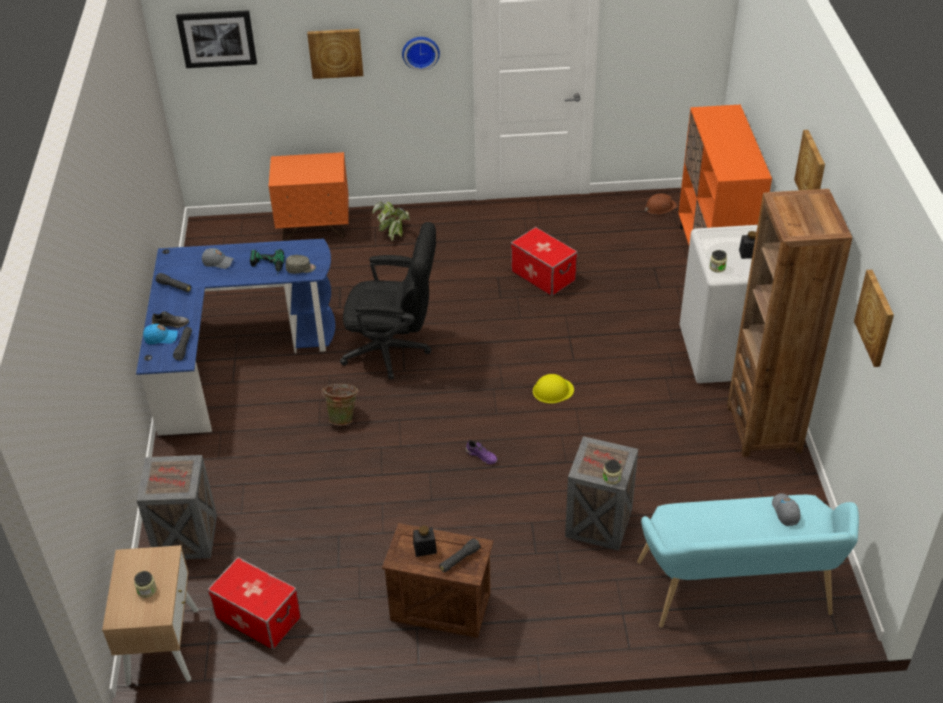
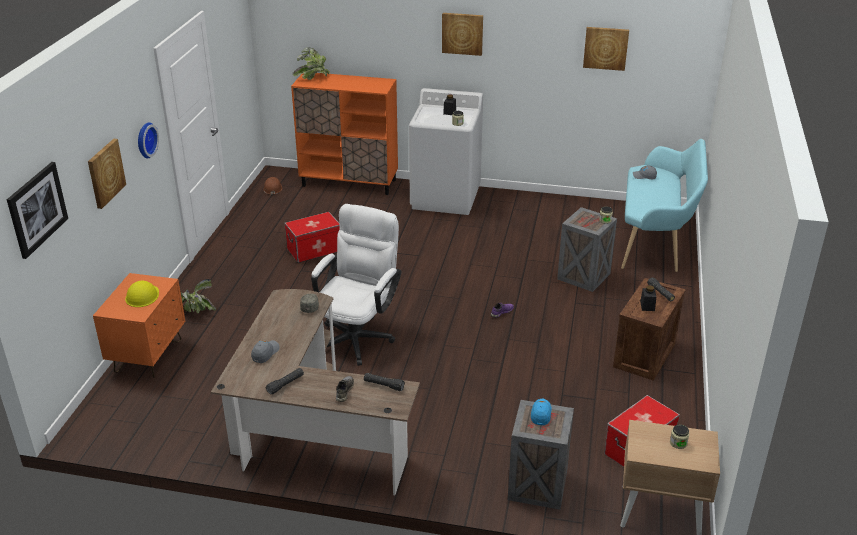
camera: 75 degrees left, 10 degrees down
(161, 338) = (362, 399): blue cap -> blue cap (541, 414)
(232, 356) = (308, 432): blue desk -> brown desk
(267, 267) = (293, 325): power drill -> none
(343, 417) = (426, 374): green bucket -> none
(394, 350) = (358, 335): black office chair -> white office chair
(552, 390) = (447, 270): yellow hard hat -> yellow hard hat (142, 296)
(725, 115) = (312, 78): none -> potted plant
(764, 428) = (521, 202): brown bookcase -> none

